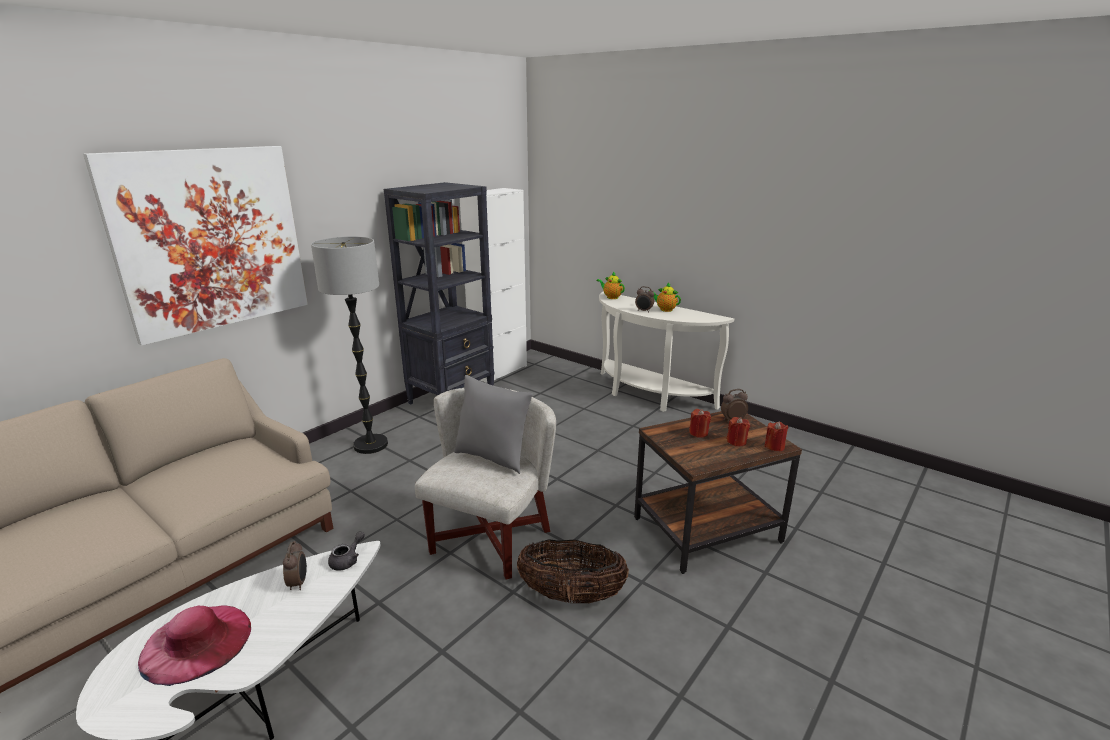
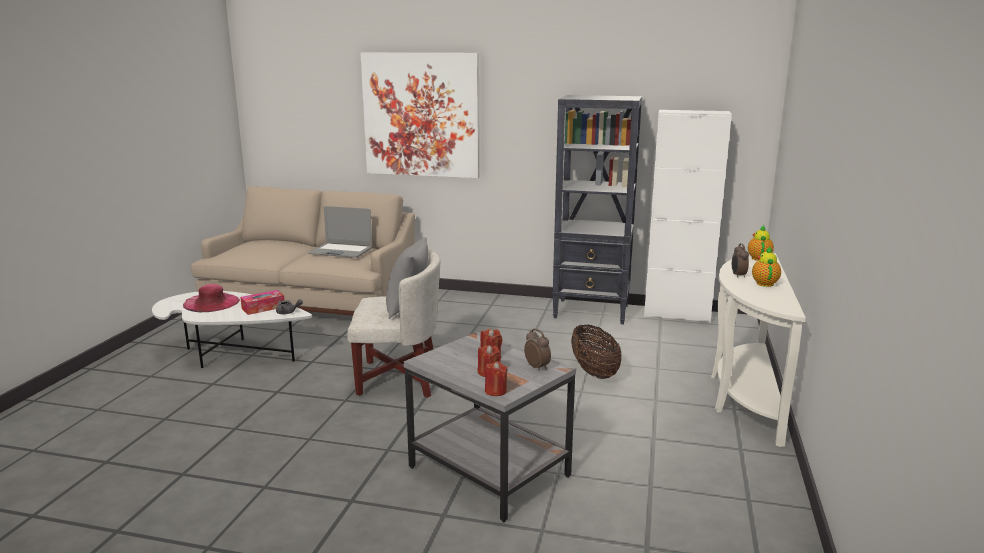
camera: 65 degrees right, 5 degrees down
(214, 465) = (341, 251): none -> laptop
(298, 583) = (263, 308): alarm clock -> tissue box
(370, 445) = (483, 307): floor lamp -> none
(571, 595) = (353, 423): basket -> basket (594, 372)
(707, 531) = (487, 472): brown side table -> grey side table

